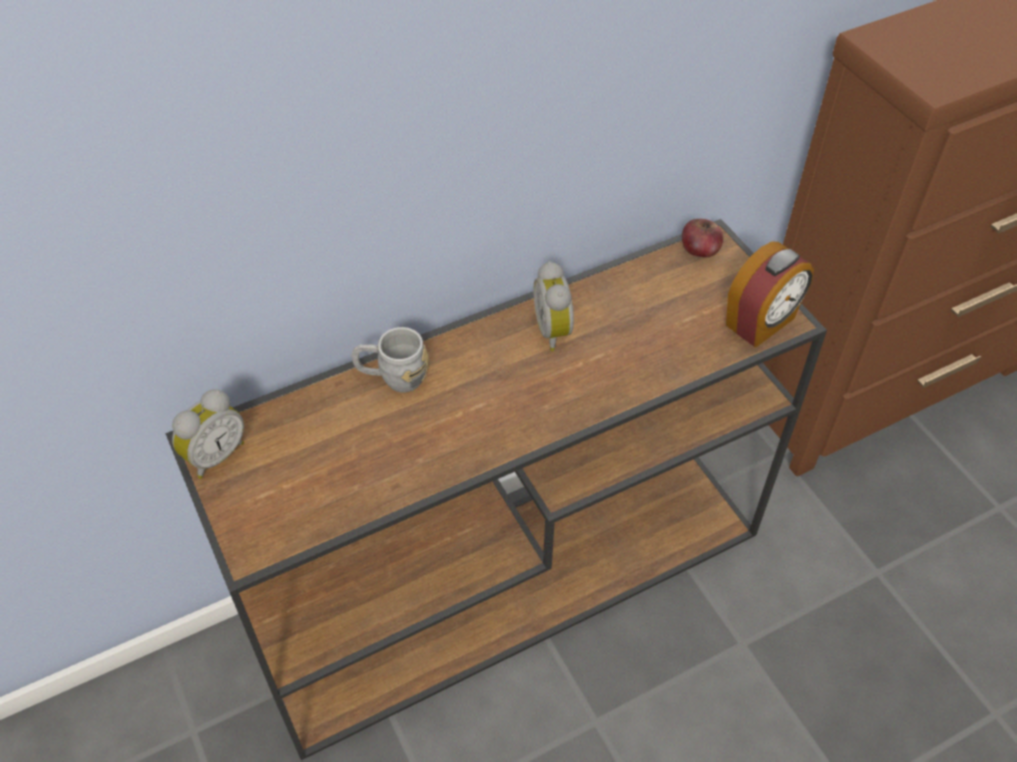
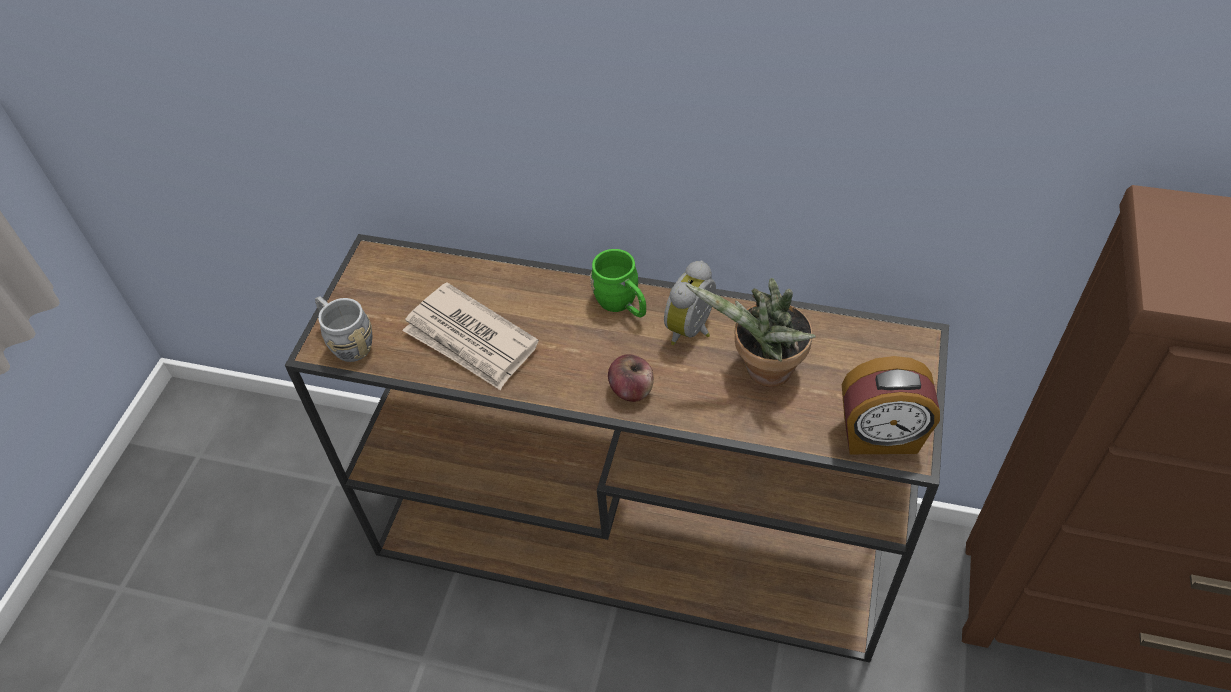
camera: 45 degrees right, 0 degrees up
(214, 455) = (369, 268): alarm clock -> none
(385, 454) = (471, 340): none -> newspaper
(393, 377) = (535, 289): grey mug -> grey mug (347, 342)
(480, 346) = (622, 305): none -> green mug
(638, 329) = (763, 372): none -> potted plant
(700, 250) = (894, 340): apple -> apple (631, 390)

